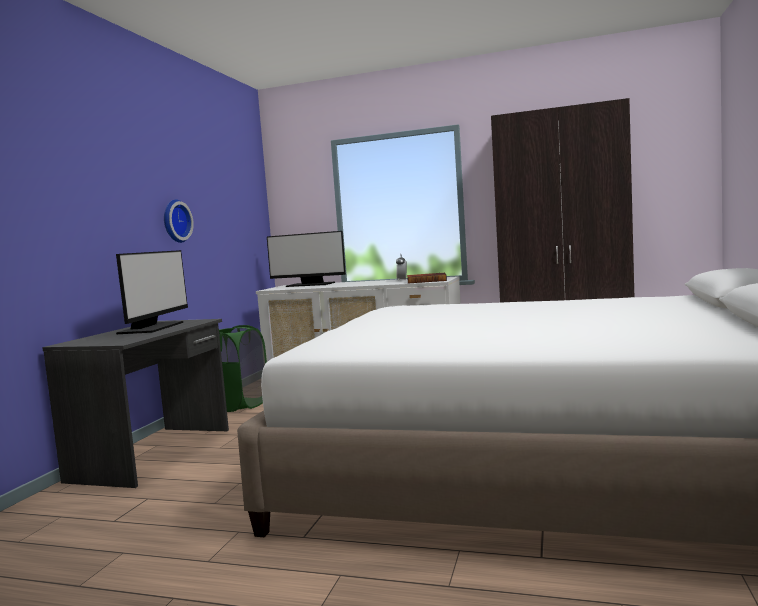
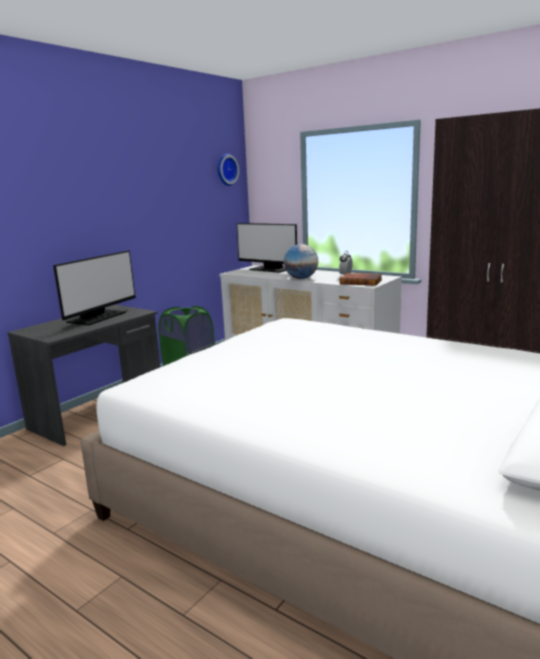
camera: 20 degrees right, 10 degrees up
(175, 221) = (139, 218): wall clock -> wall clock (225, 170)
(358, 285) = (301, 278): none -> globe

